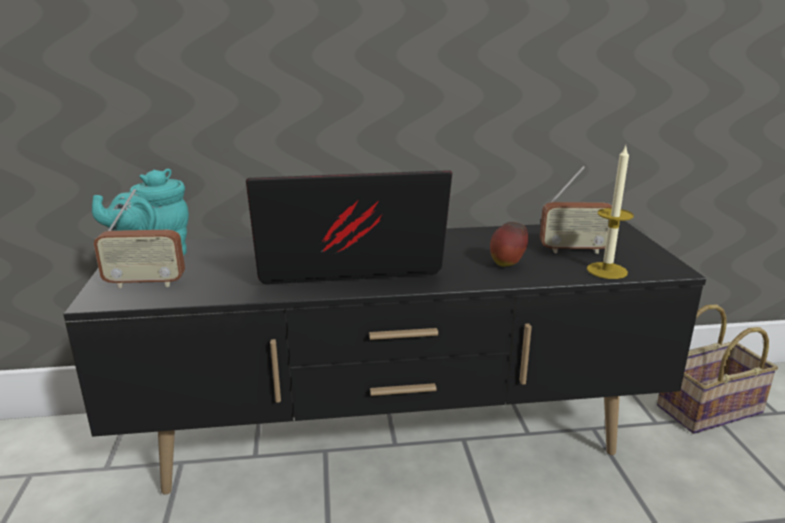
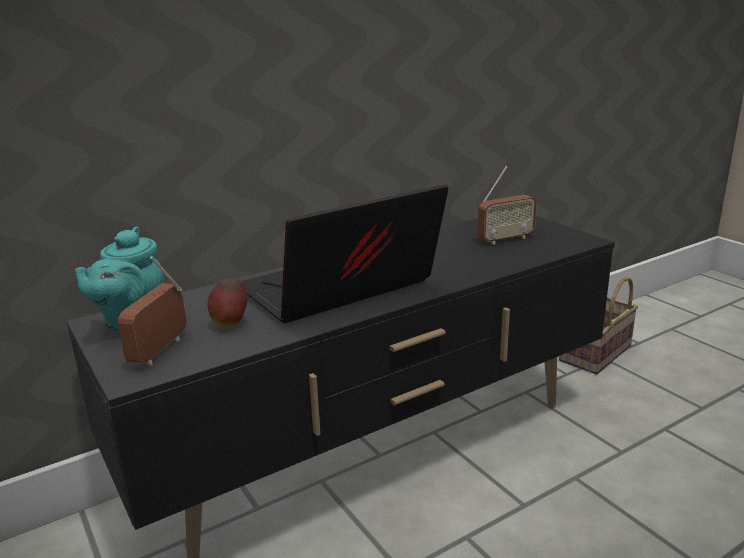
camera: 25 degrees left, 0 degrees up
(145, 283) = (160, 351): radio -> radio turned 135 degrees clockwise
(507, 264) = (469, 261): apple -> apple (230, 324)
(607, 270) = (545, 250): candle -> none

